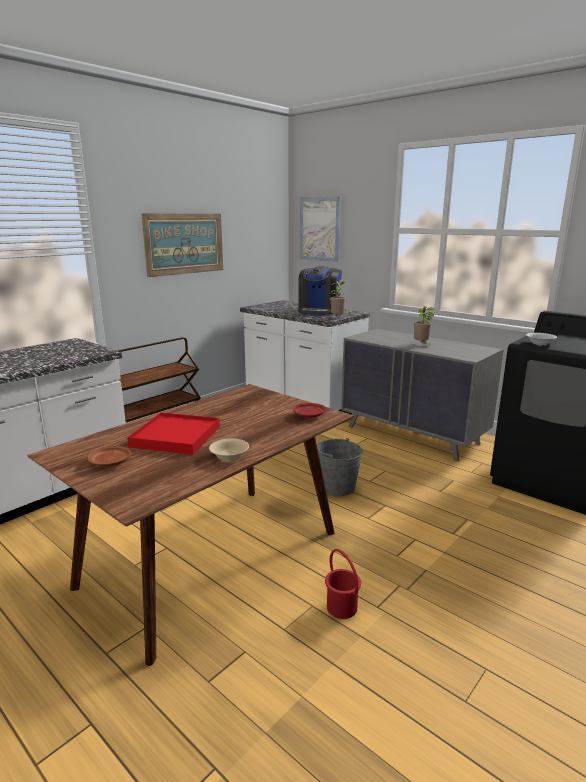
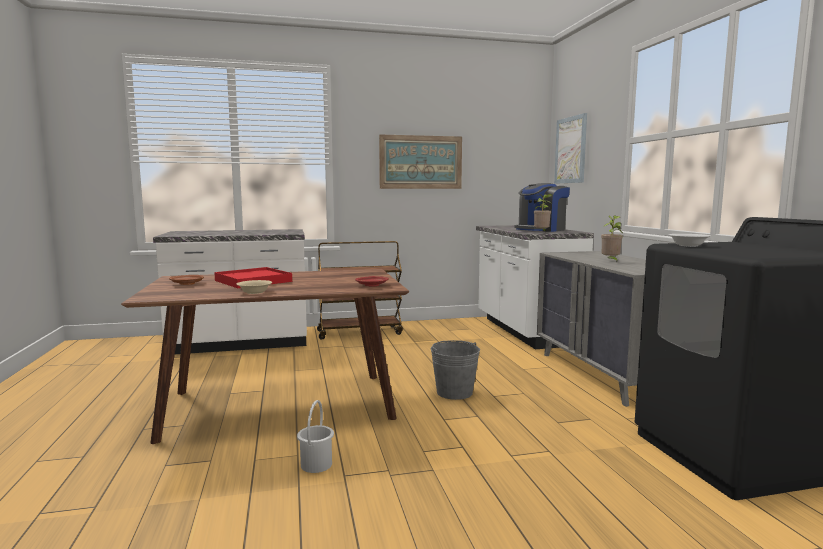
camera: 35 degrees right, 10 degrees down
(342, 607) = (317, 464): red bucket -> white bucket

